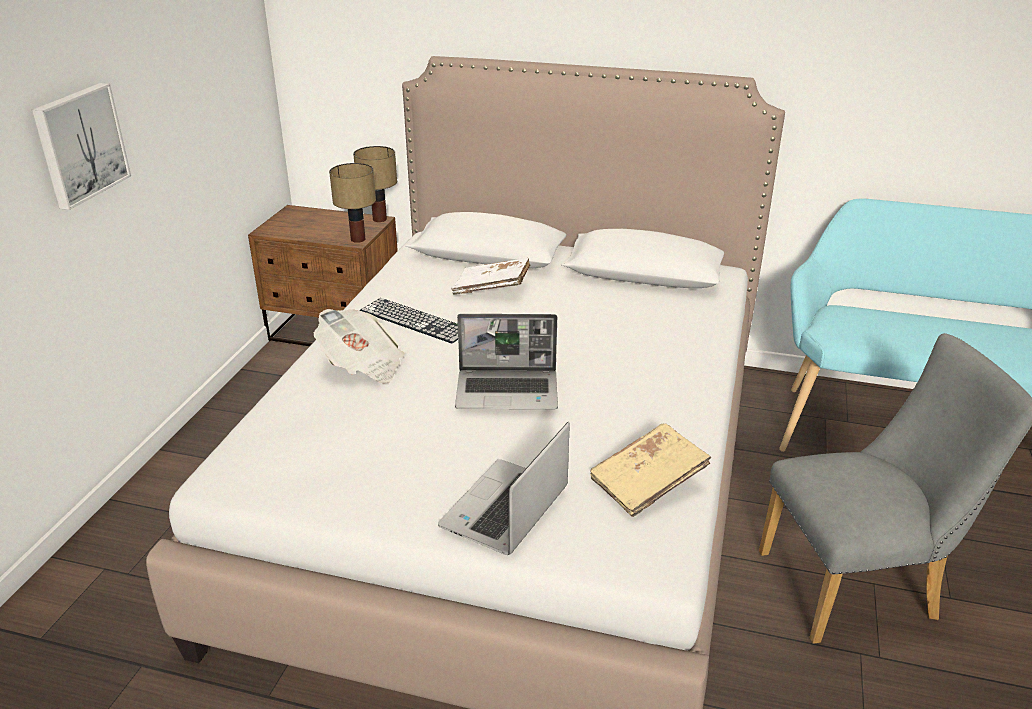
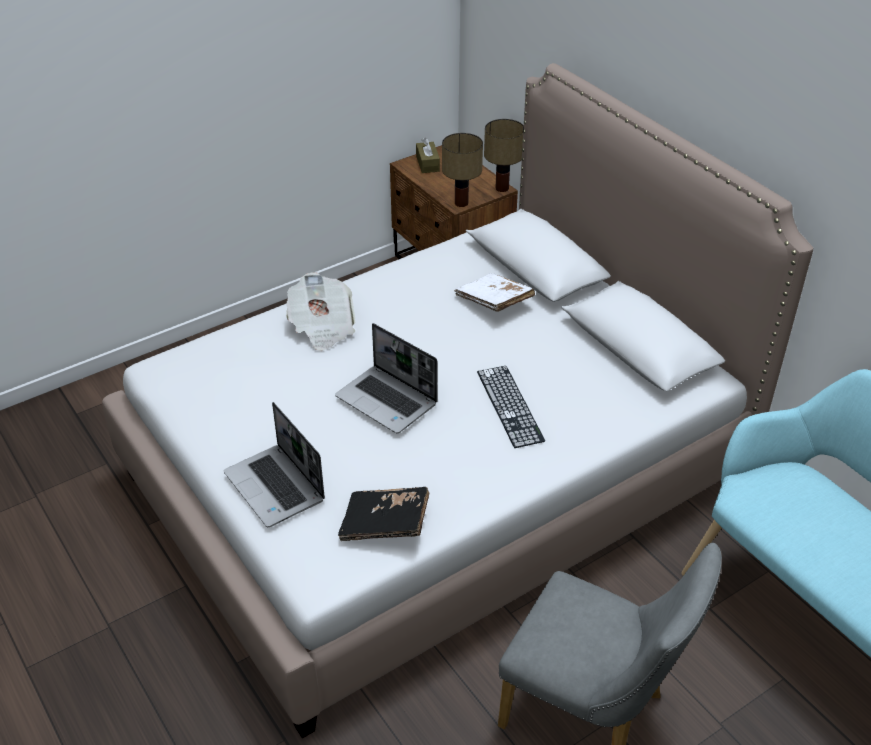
camera: 40 degrees right, 10 degrees up
(79, 144) = (207, 80): picture -> none
(287, 224) = (427, 163): none -> brown tissue box
(415, 320) = (401, 305): keyboard -> keyboard (510, 406)
(505, 510) = (276, 487): laptop -> laptop turned 105 degrees counterclockwise
(648, 483) = (385, 524): beige book -> black book

